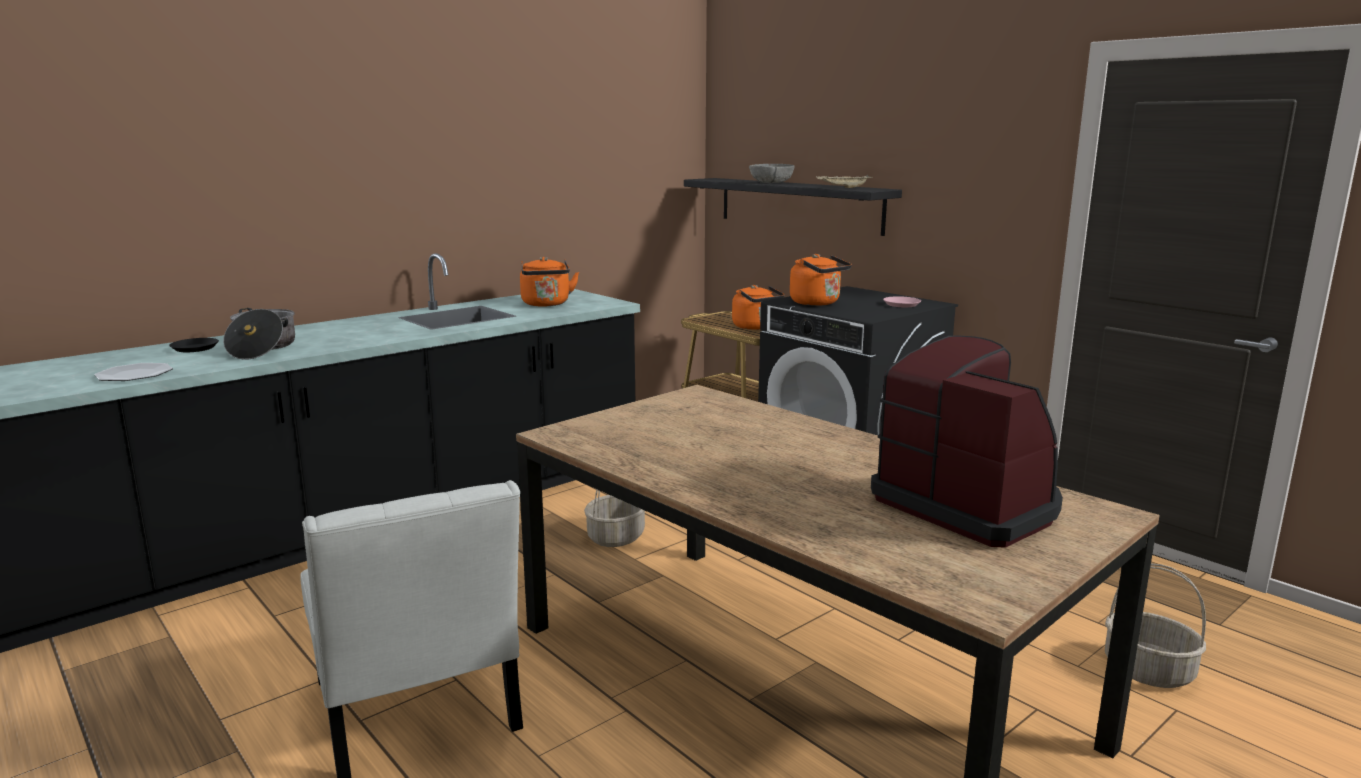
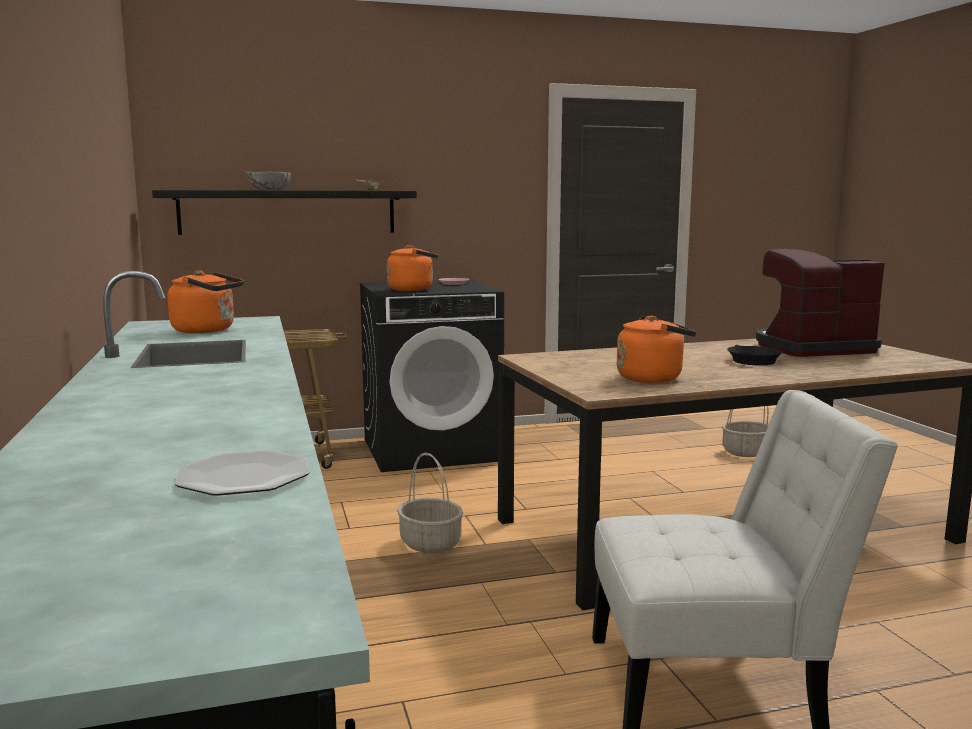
camera: 65 degrees left, 5 degrees down
(194, 348) = (97, 448): black plate -> none
(262, 348) = (195, 417): cooking pot -> none
(756, 327) = (290, 336): orange kettle -> orange kettle (653, 378)
(809, 477) = (751, 360): none -> black frying pan

